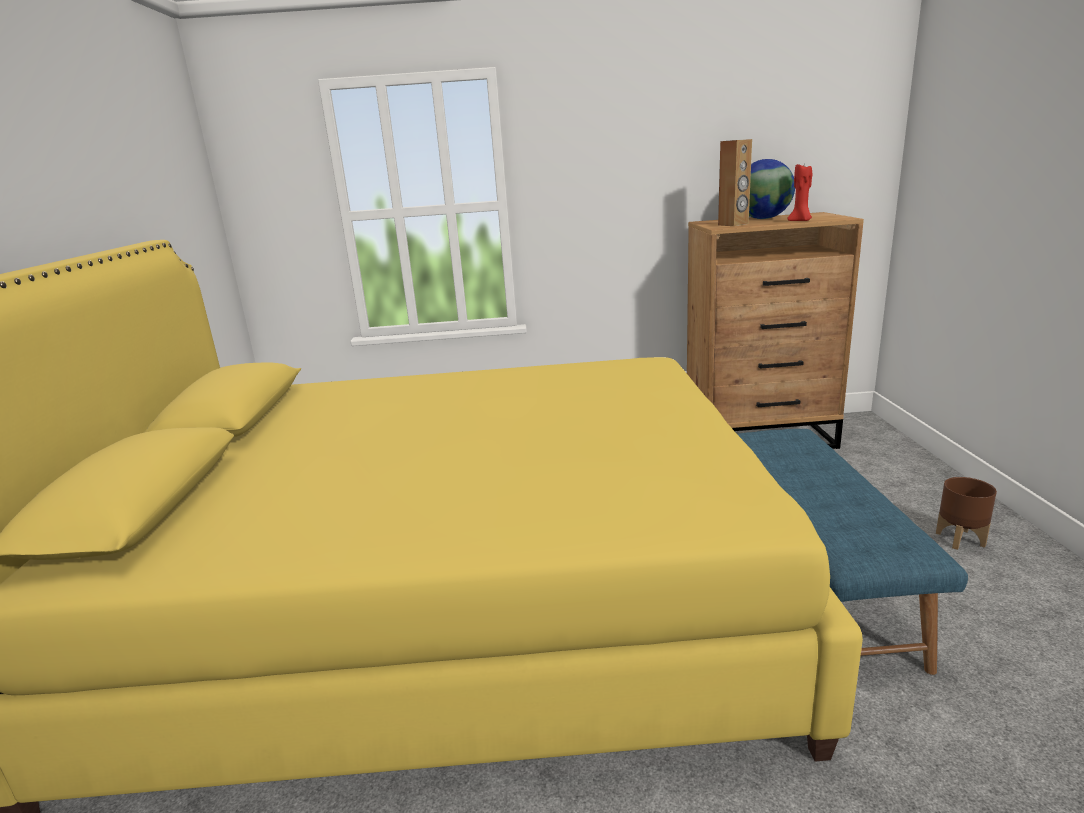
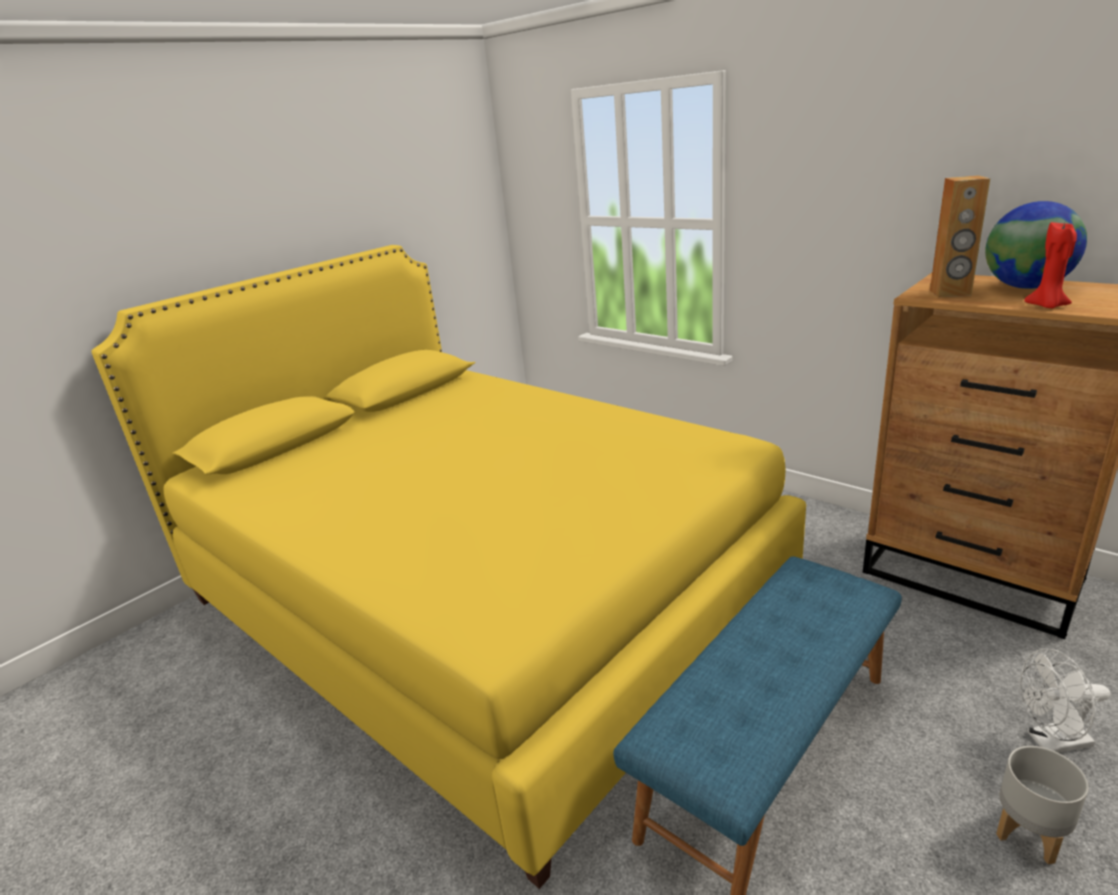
camera: 45 degrees right, 5 degrees up
(905, 495) = (1051, 742): none -> white fan
(959, 539) = (1028, 832): brown planter -> grey planter

